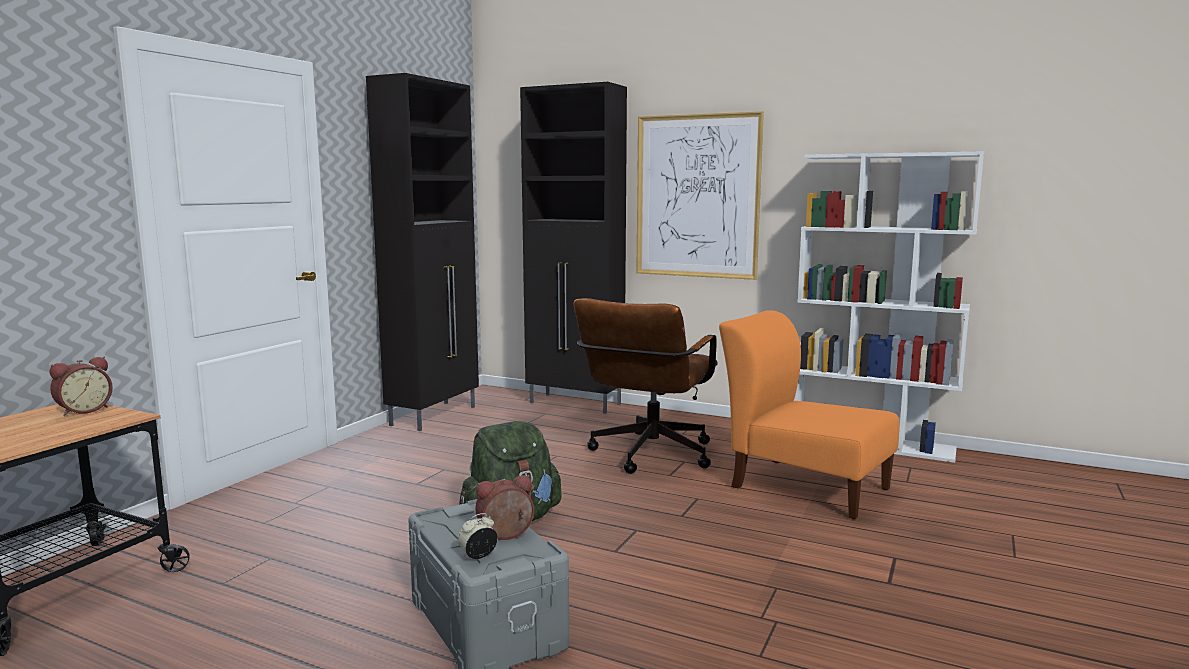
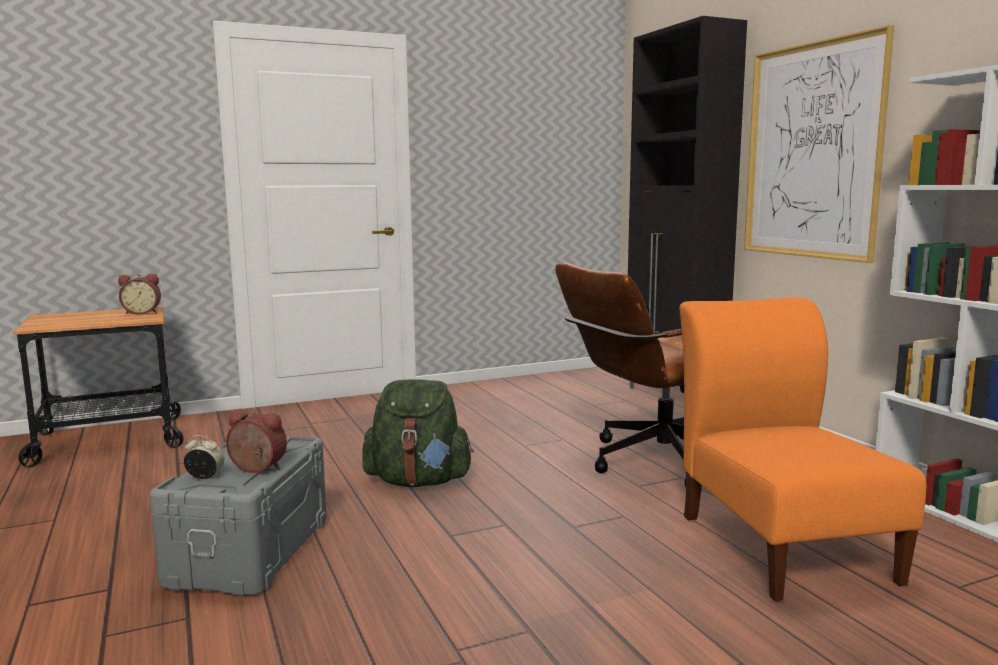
camera: 40 degrees right, 0 degrees up
(435, 415) = (525, 383): black cabinet -> none

